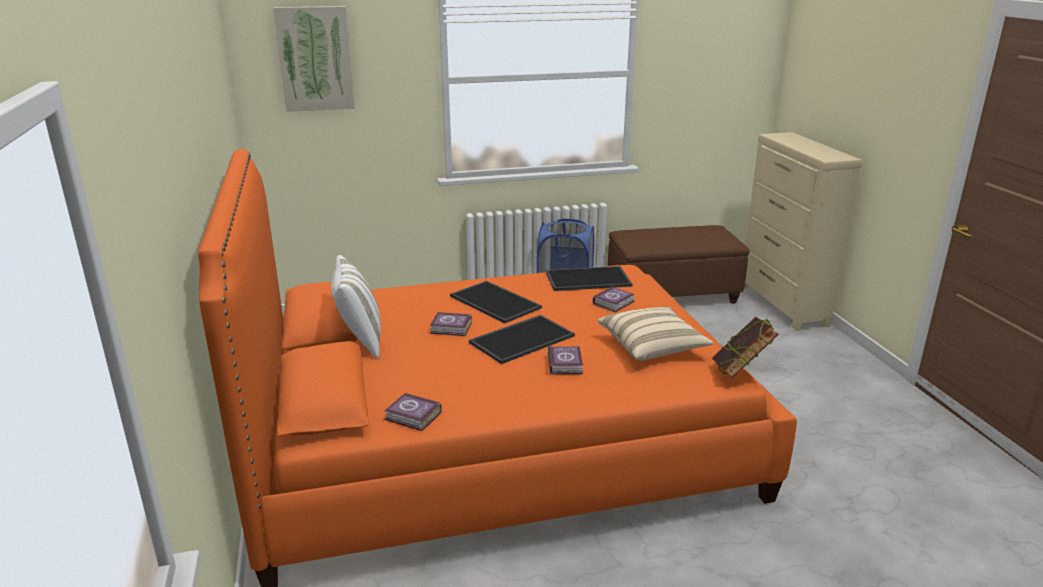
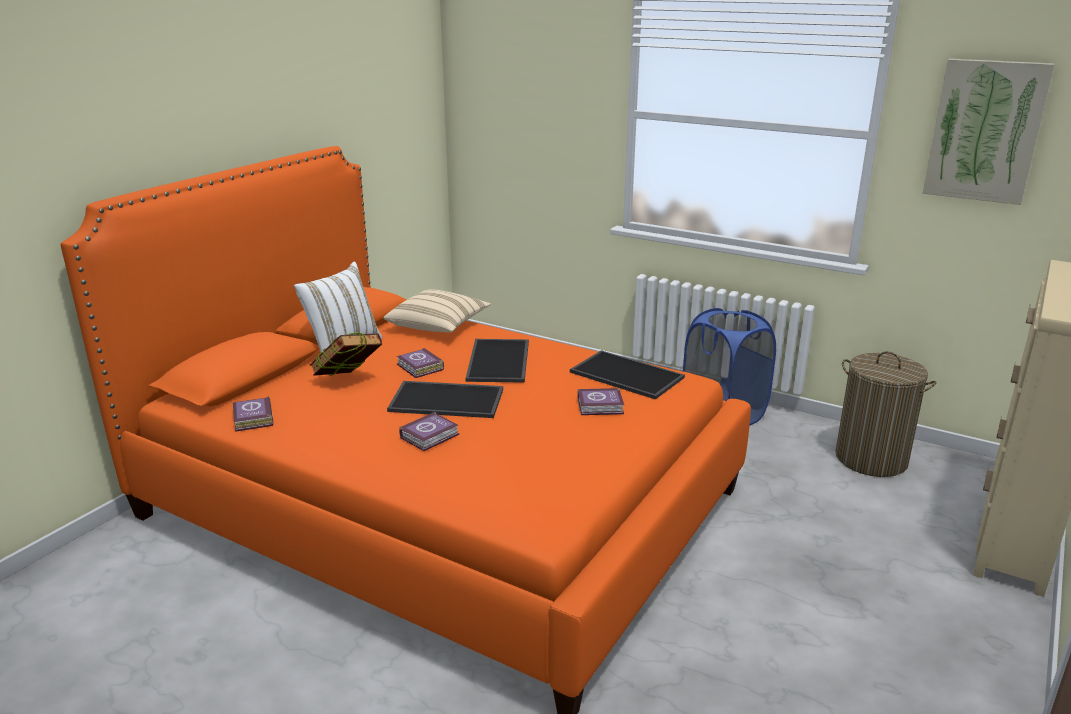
camera: 45 degrees right, 0 degrees up
(315, 59) = (509, 75): picture -> picture (985, 131)
(652, 347) = (536, 461): beige pillow -> beige pillow (438, 326)
(673, 294) = (871, 459): brown ottoman -> laundry basket
(740, 373) = (562, 530): book -> book (348, 382)

